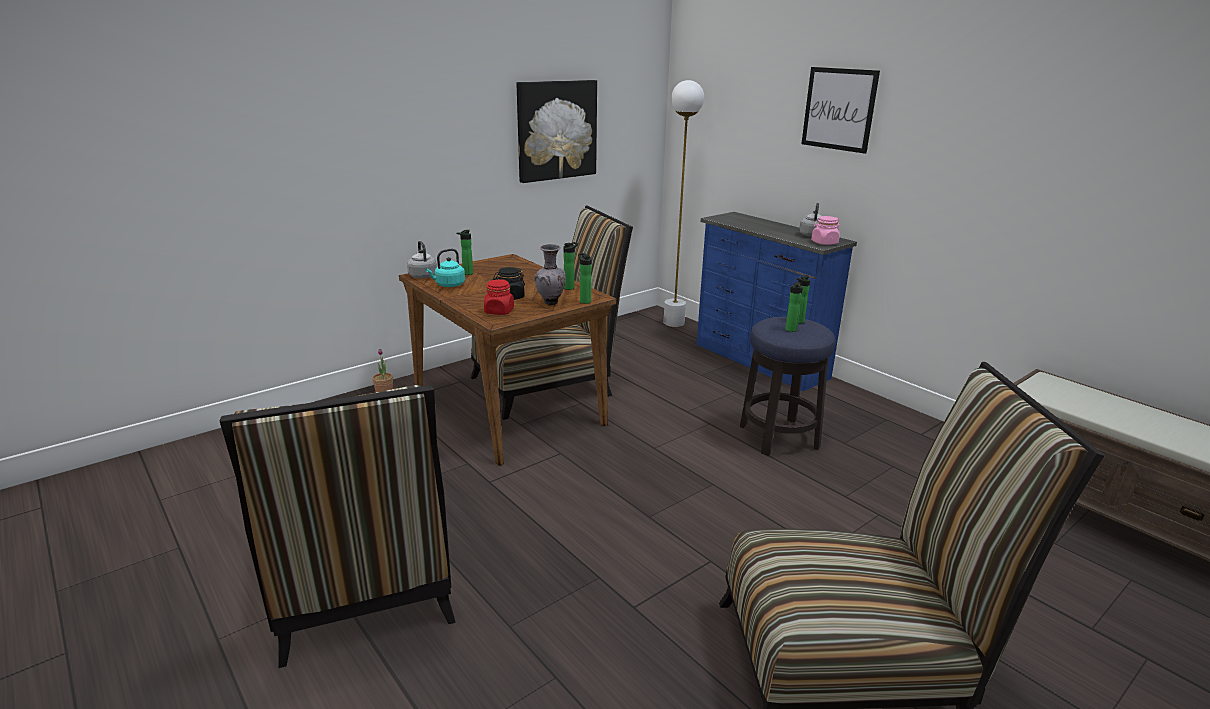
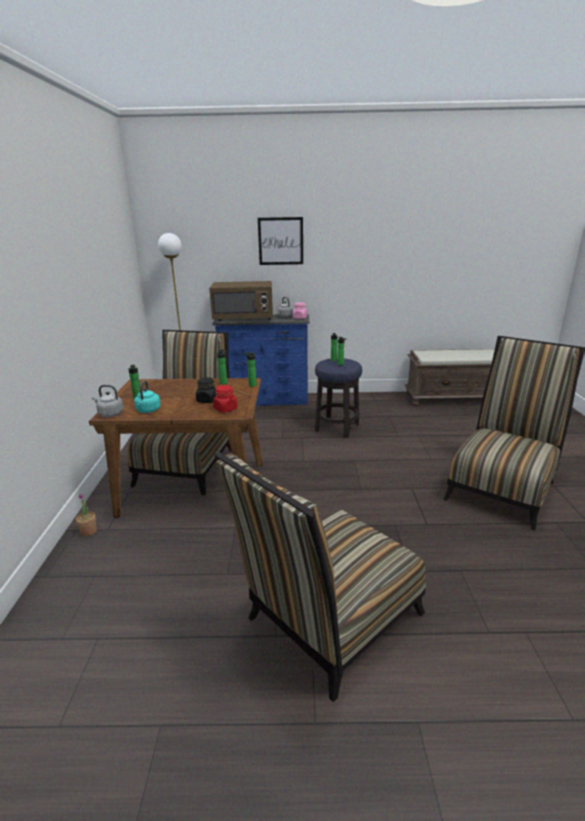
camera: 50 degrees left, 0 degrees up
(363, 591) = (328, 622): chair -> chair turned 120 degrees clockwise
(550, 303) = (239, 393): grey vase -> none
(556, 130) = (104, 279): picture -> none
(751, 223) = (244, 318): none -> brown microwave

